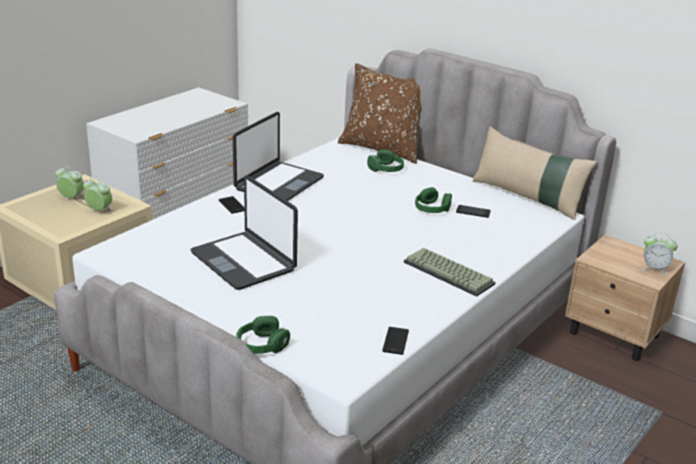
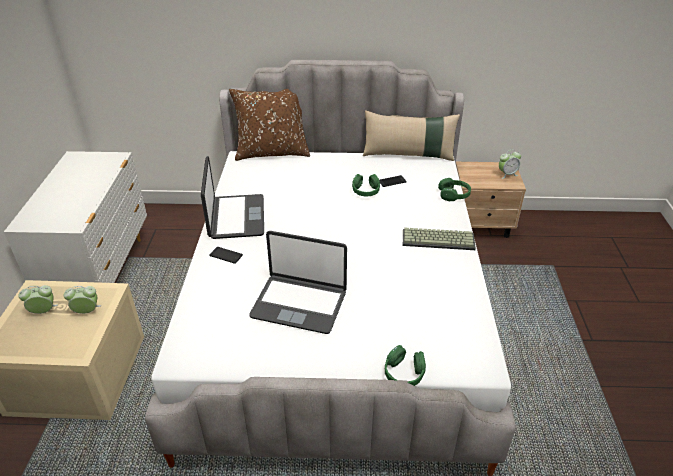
camera: 35 degrees left, 10 degrees up
(386, 169) = (296, 170): green headphones -> green headphones (454, 195)
(395, 341) = (476, 315): phone -> none

